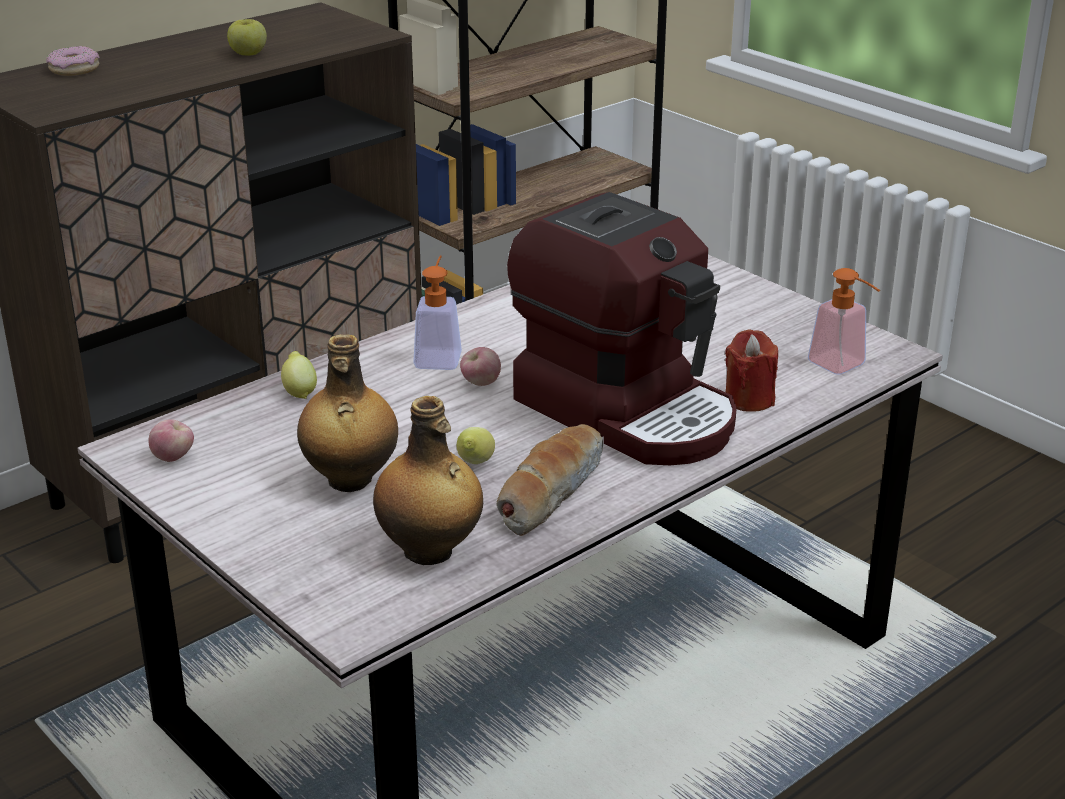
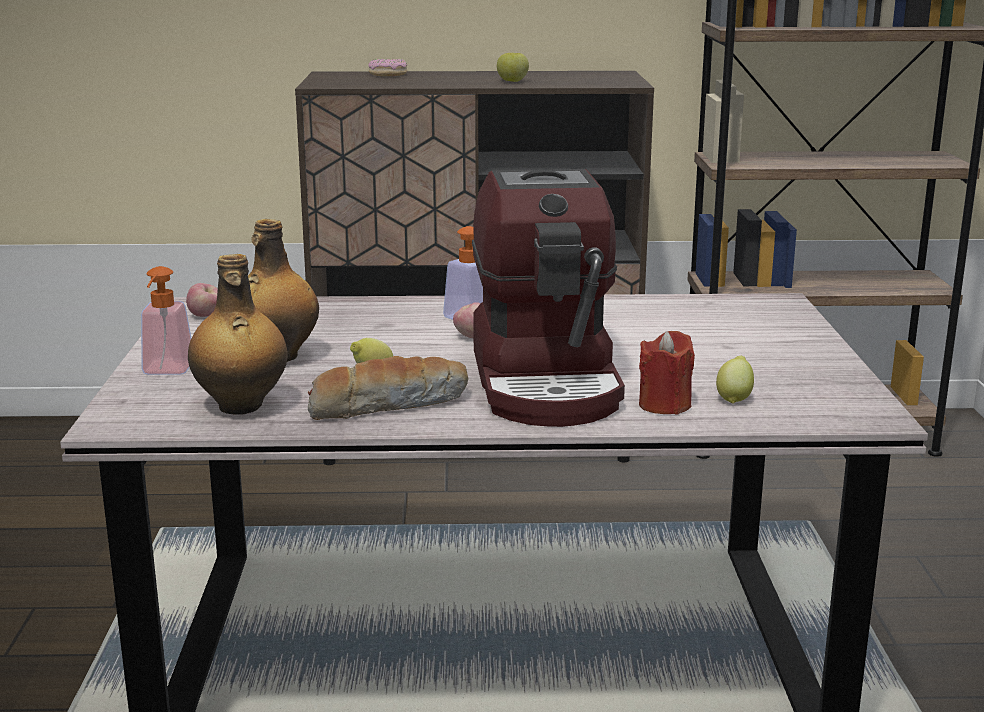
camera: 40 degrees right, 10 degrees down
(299, 392) = (345, 308): lemon -> lemon (734, 398)
(843, 367) = (801, 411): soap dispenser -> soap dispenser (166, 372)

